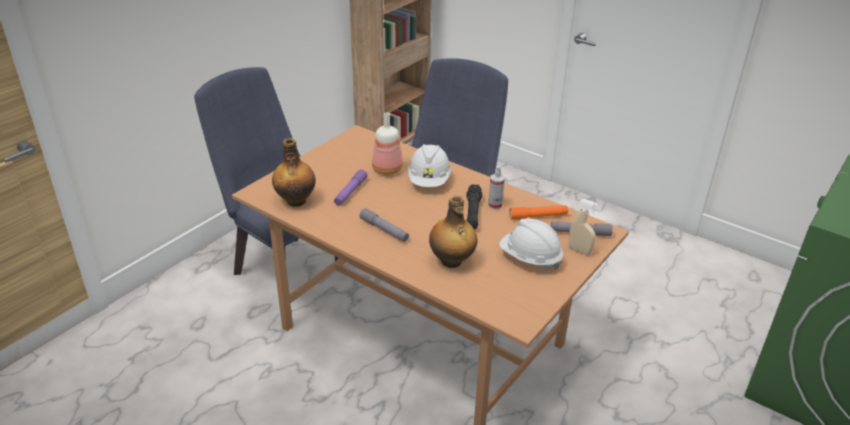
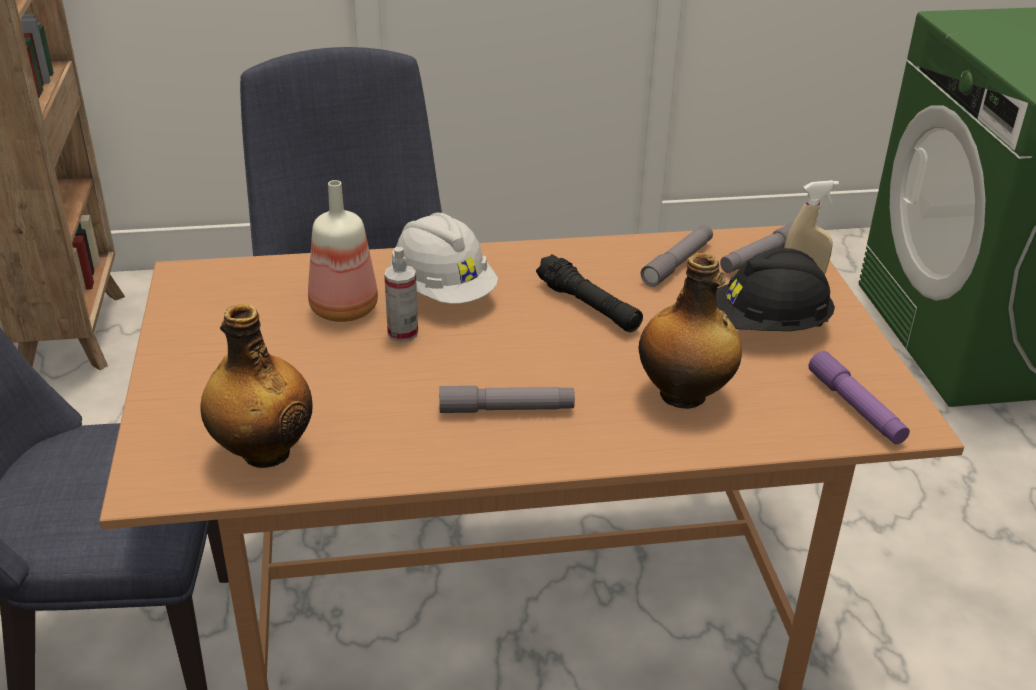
camera: 45 degrees left, 0 degrees up
(350, 192) = (342, 380): purple flashlight -> purple flashlight (855, 407)
(495, 205) = (598, 278): spray bottle -> spray bottle (403, 333)
(530, 258) = (768, 327): white hard hat -> black hard hat
(538, 216) = (677, 263): orange flashlight -> grey flashlight

